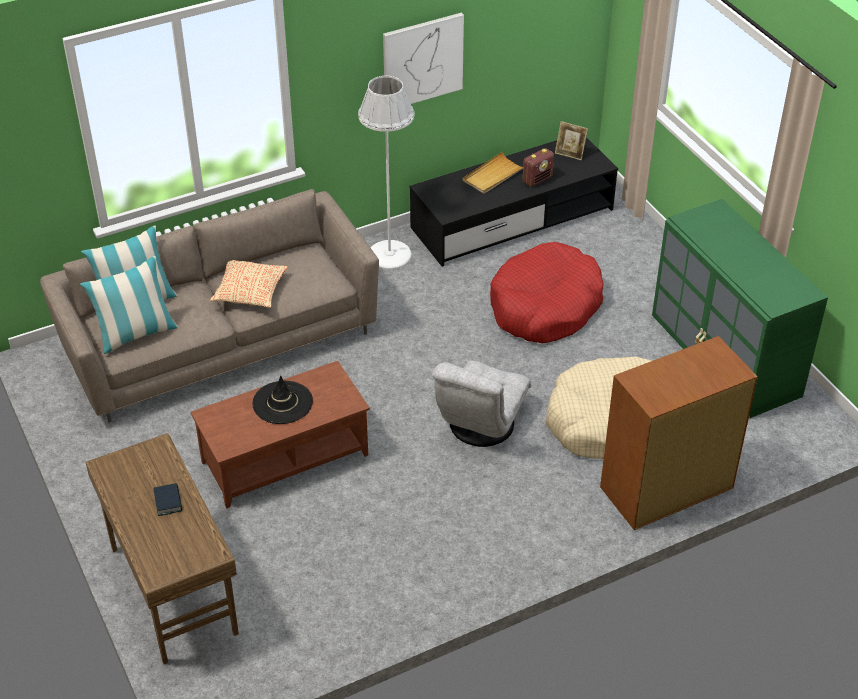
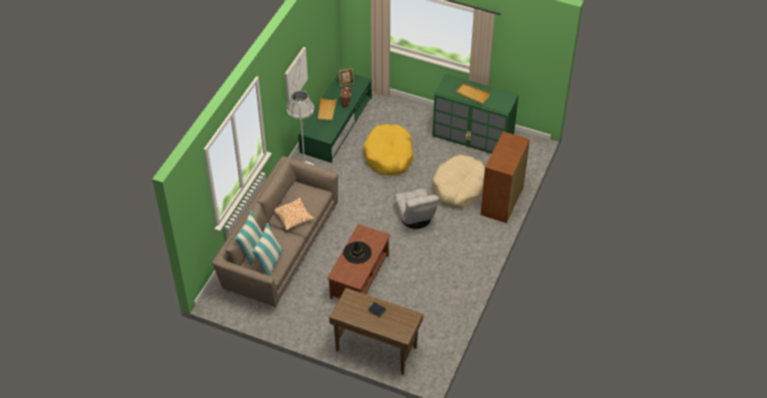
camera: 40 degrees left, 5 degrees up
(512, 218) = (336, 124): black tv stand -> green tv stand
(545, 306) = (389, 156): red dog bed -> yellow dog bed
(735, 253) = (472, 94): none -> beige tray

